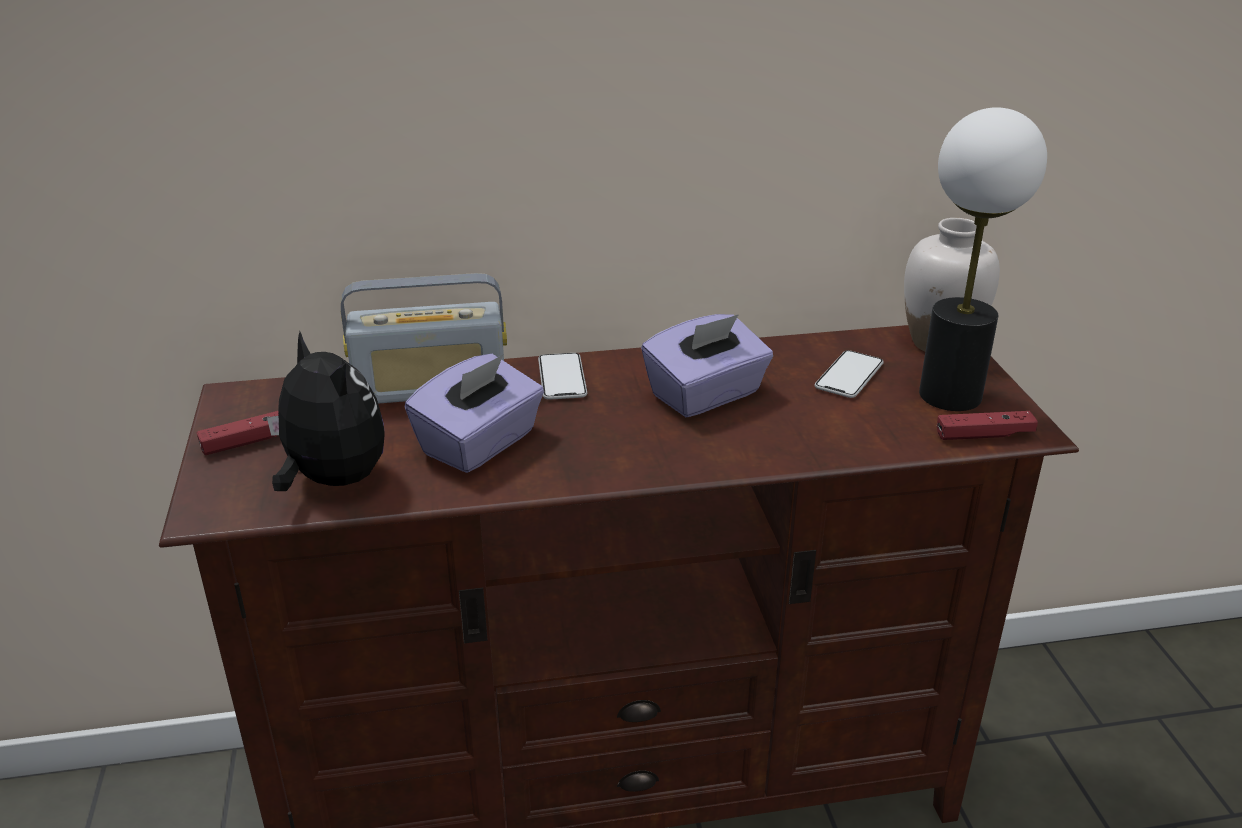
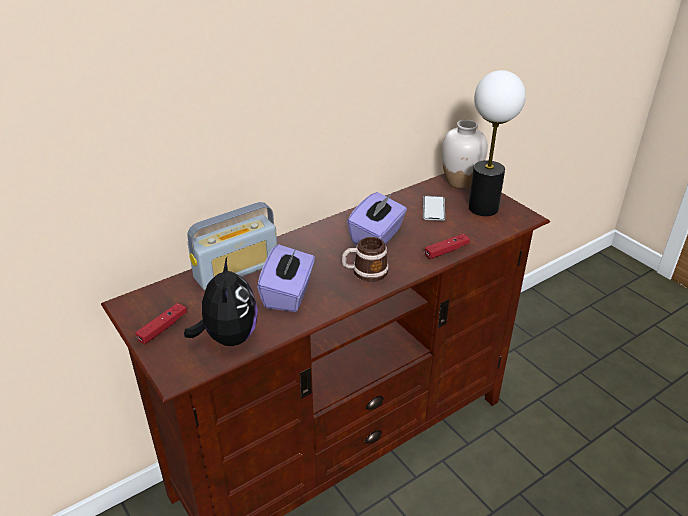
camera: 25 degrees left, 5 degrees up
(332, 480) = (228, 337): plush toy -> plush toy turned 60 degrees clockwise
(562, 378) = (300, 246): phone -> none
(636, 444) = (365, 272): none -> mug
(984, 435) = (510, 224): red game controller -> red game controller (446, 251)

